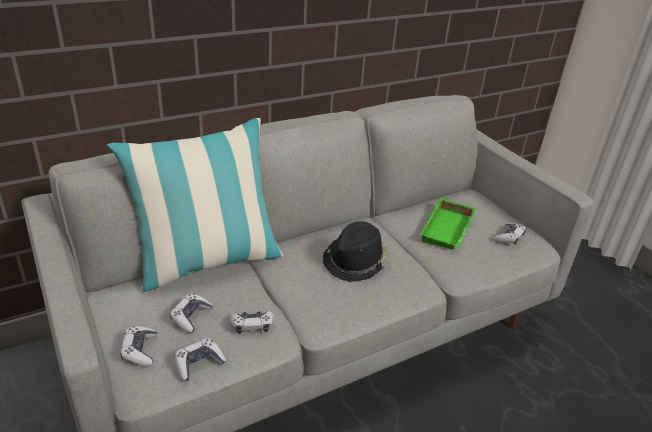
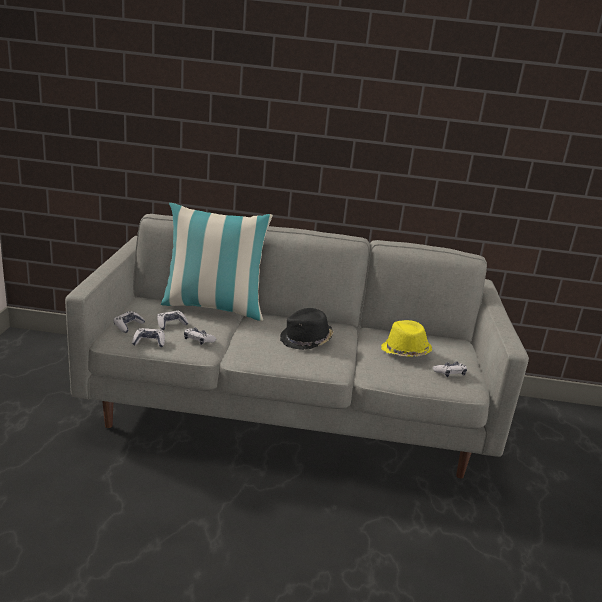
camera: 35 degrees right, 10 degrees down
(449, 230) = (405, 352): green tray -> yellow hat

